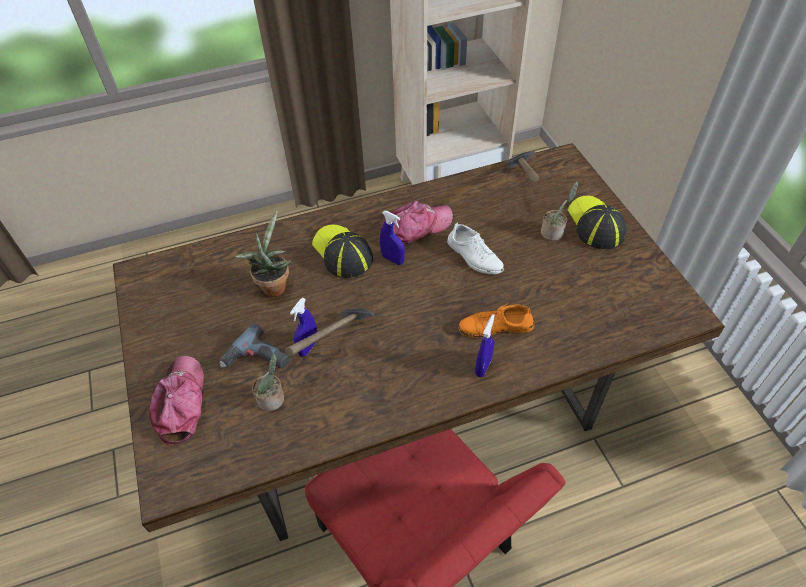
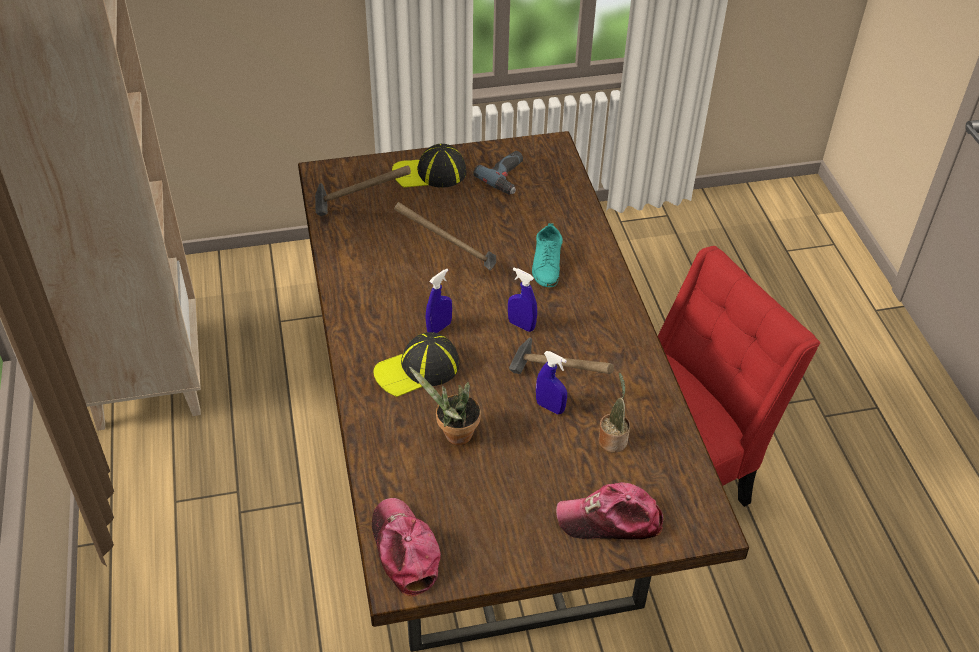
camera: 85 degrees left, 5 degrees down
(257, 360) = (562, 452): power drill -> power drill (508, 177)
(415, 228) = (395, 304): cap -> cap (404, 550)
(474, 256) = (451, 264): white shoe -> hammer
(483, 367) = (592, 280): blue spray bottle -> blue spray bottle (521, 325)
(495, 327) = (547, 264): orange shoe -> turquoise shoe
(553, 232) = (432, 203): potted plant -> none

